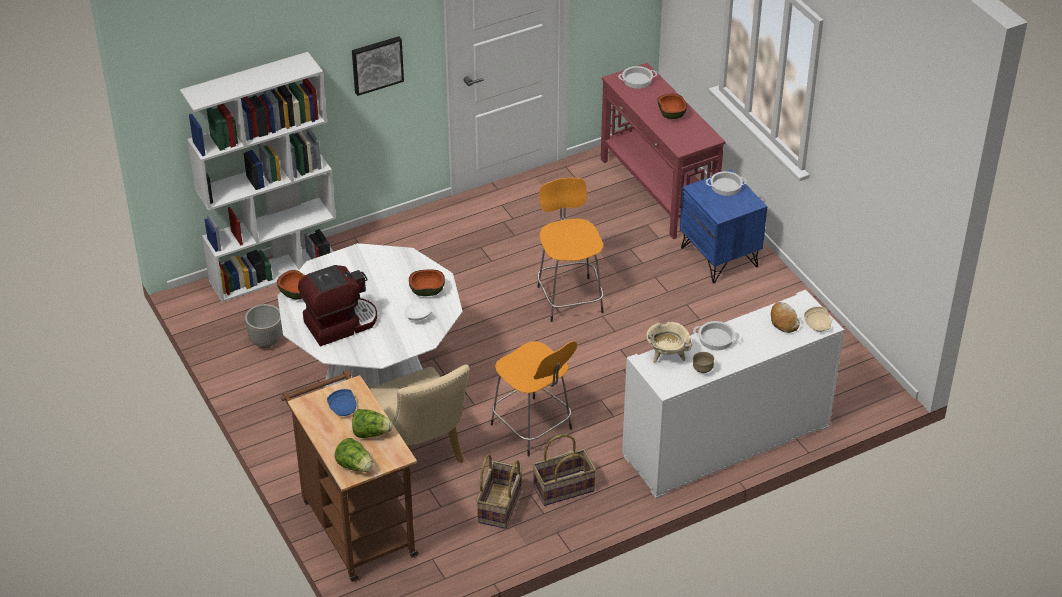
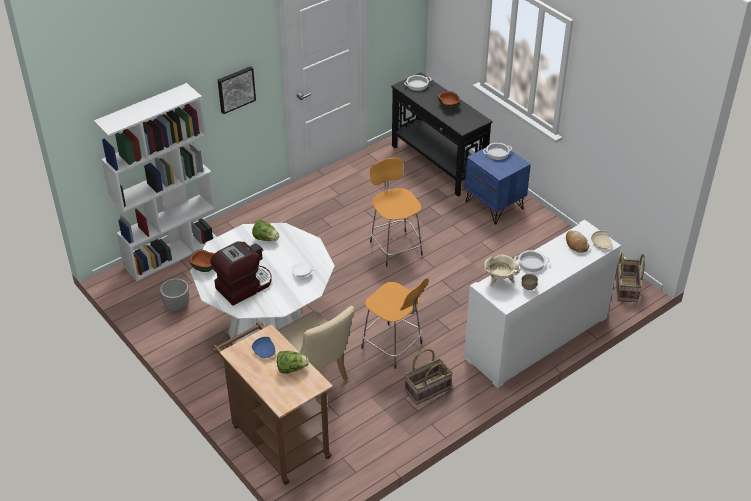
camera: 10 degrees left, 0 degrees up
(355, 466) = (285, 396): lettuce -> lettuce (266, 239)
(427, 291) = (304, 254): bowl -> none
(500, 506) = (384, 409): basket -> basket (627, 289)
(657, 191) = (438, 164): red console table -> black console table

